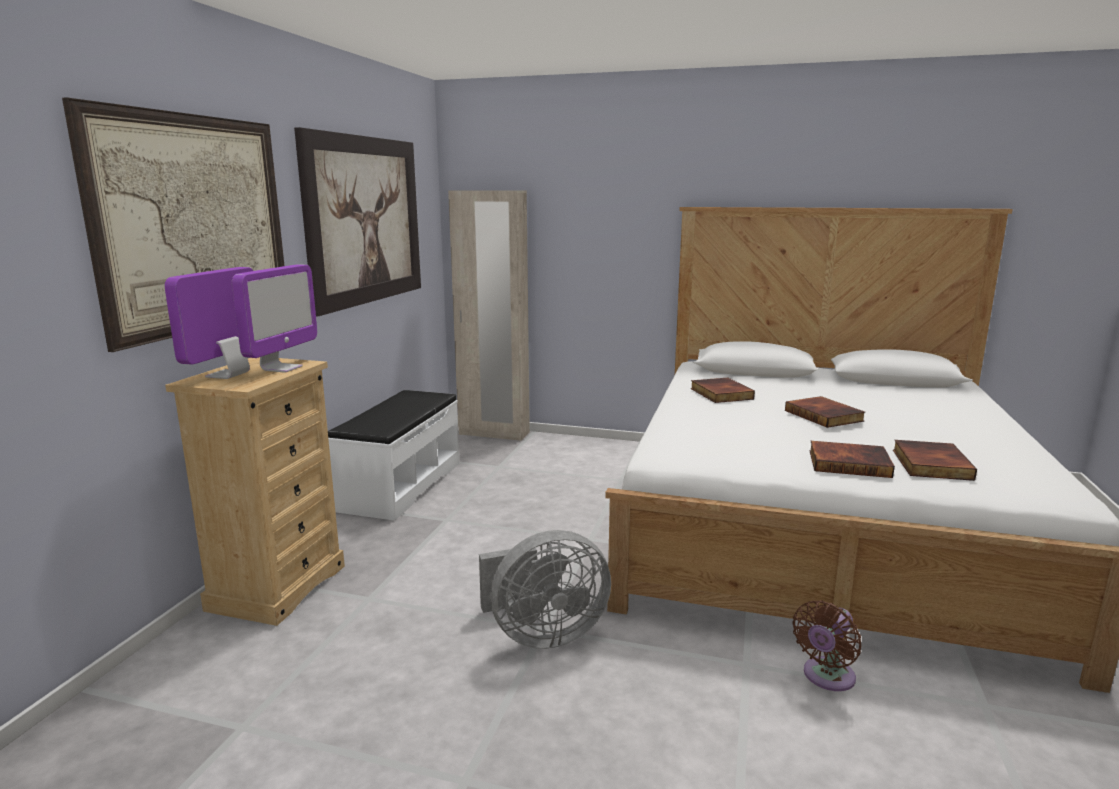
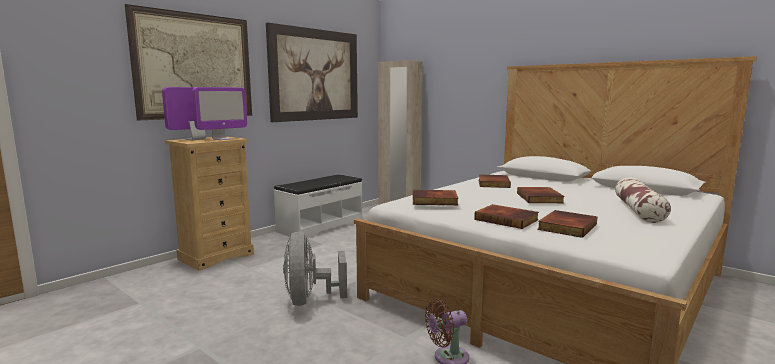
camera: 25 degrees right, 5 degrees down
(542, 634) = (310, 300): grey fan -> grey fan turned 75 degrees clockwise
(716, 443) = (434, 201): none -> book
(947, 420) = (638, 210): none -> pillow

